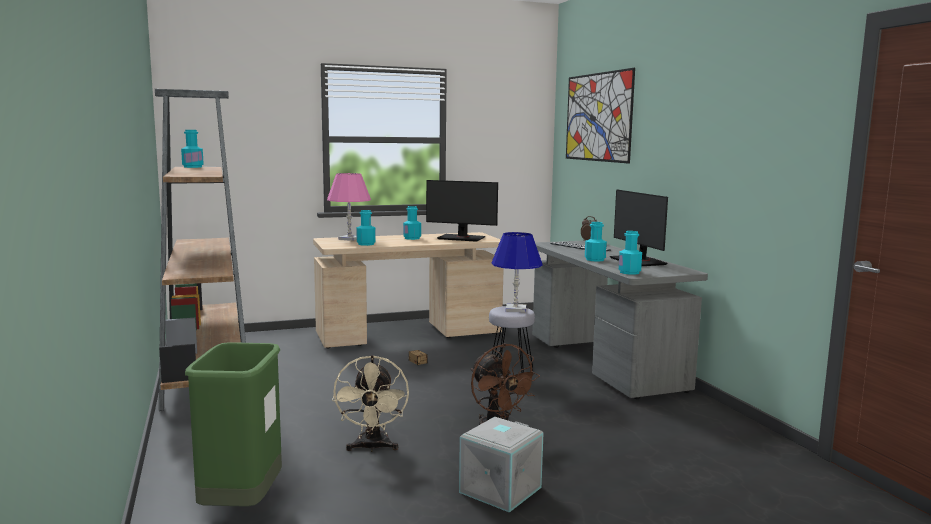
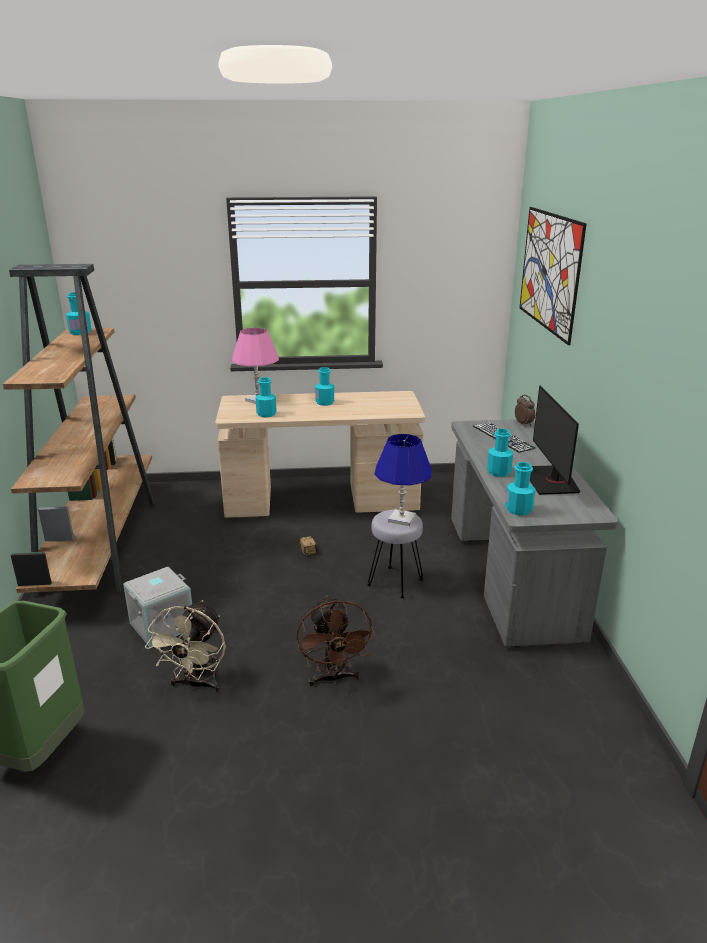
camera: 15 degrees right, 15 degrees up
(461, 238) = (379, 405): monitor -> none
(499, 489) = (288, 775): grey storage box -> grey storage box (162, 625)

